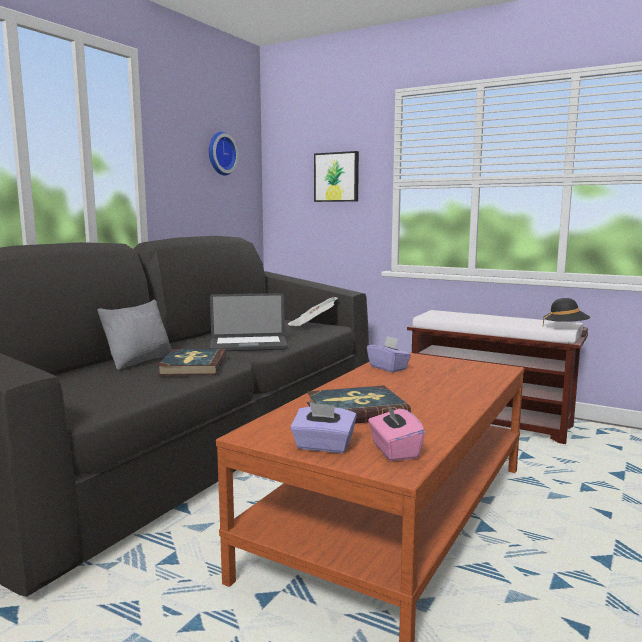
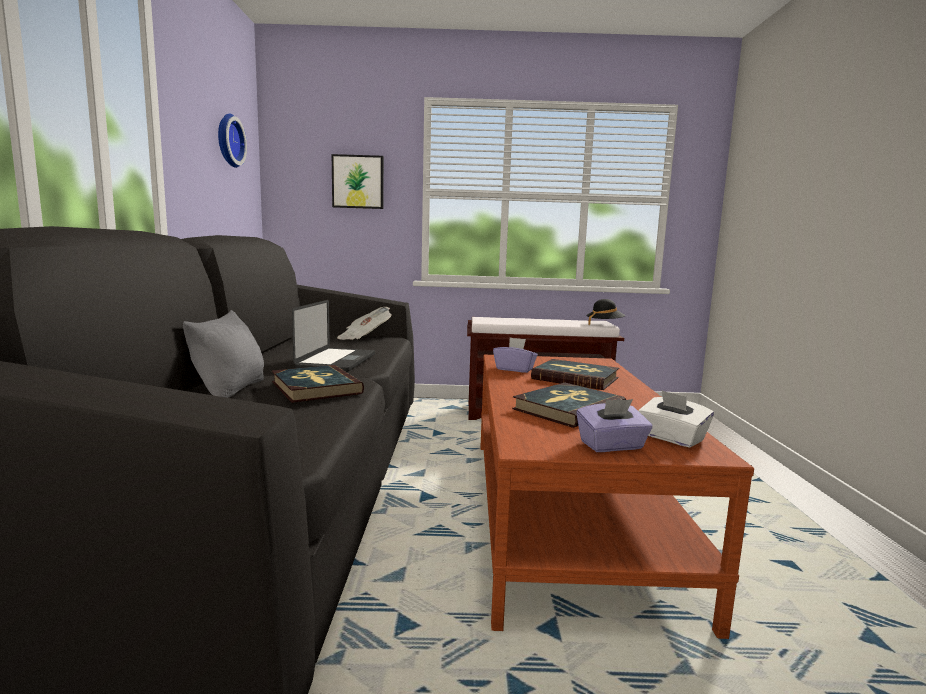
camera: 30 degrees left, 0 degrees up
(248, 345) = (337, 361): laptop -> laptop turned 45 degrees counterclockwise
(394, 450) = (671, 438): pink tissue box -> white tissue box
(430, 383) = (575, 378): none -> book

